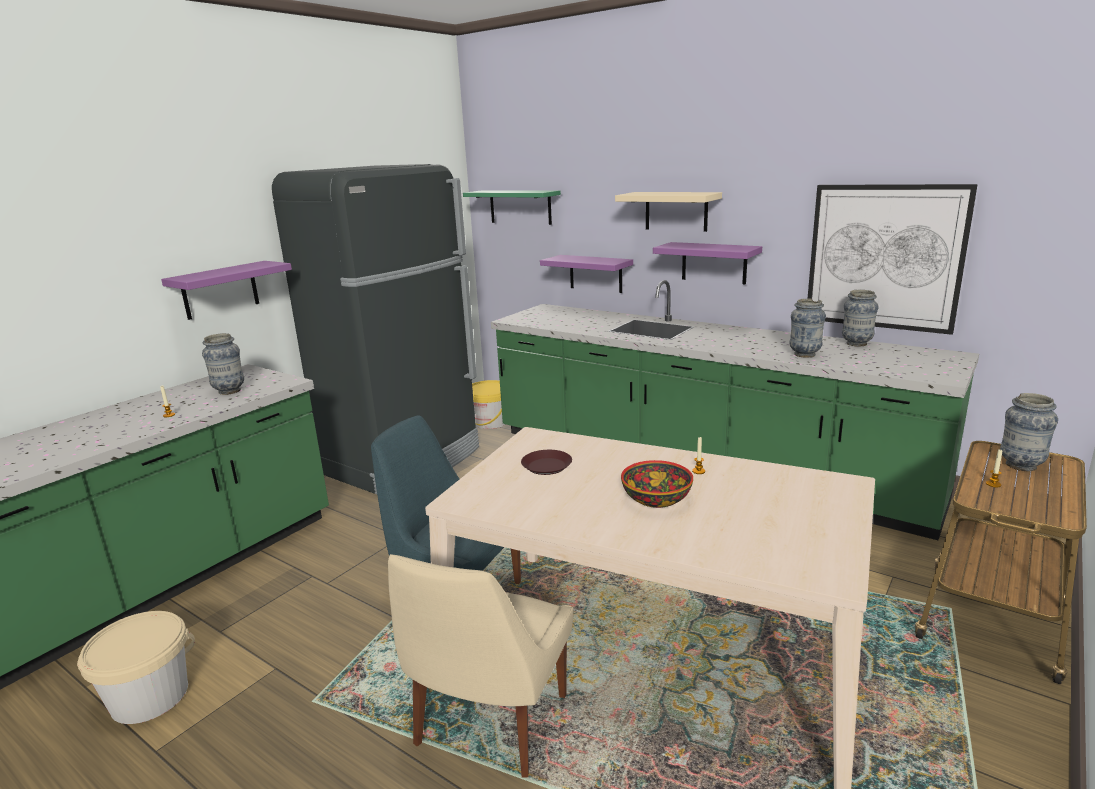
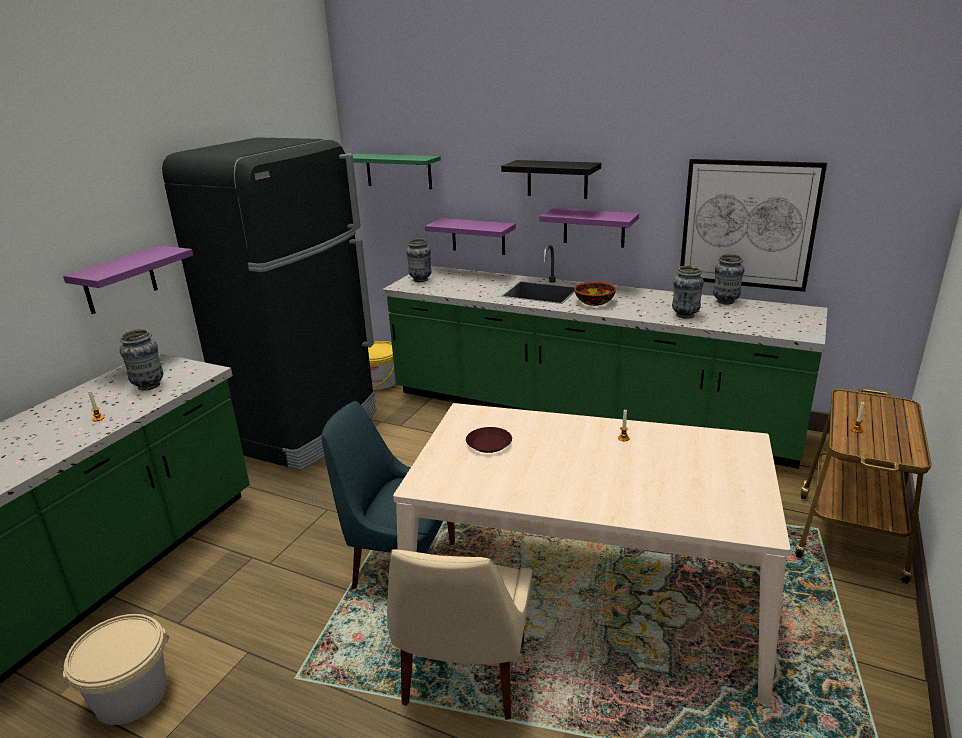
camera: 10 degrees left, 5 degrees up
(657, 499) = (597, 469): bowl -> bowl (595, 302)
(676, 211) = (557, 179): beige shelf -> black shelf
(1020, 465) = (873, 410): vase -> vase (420, 280)

